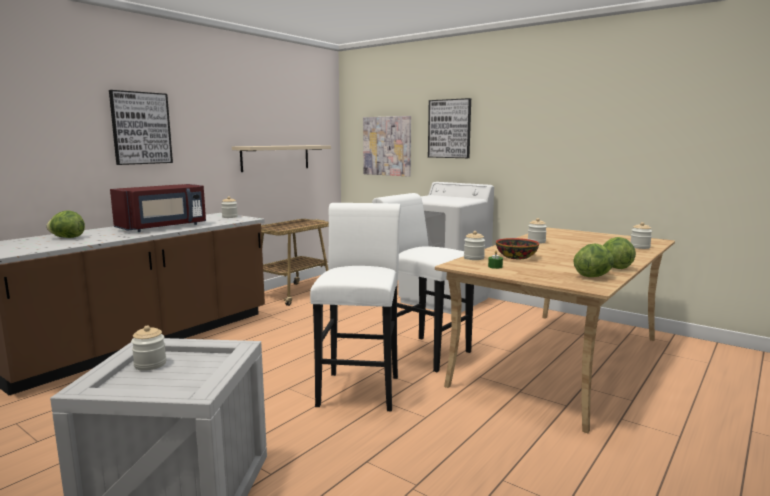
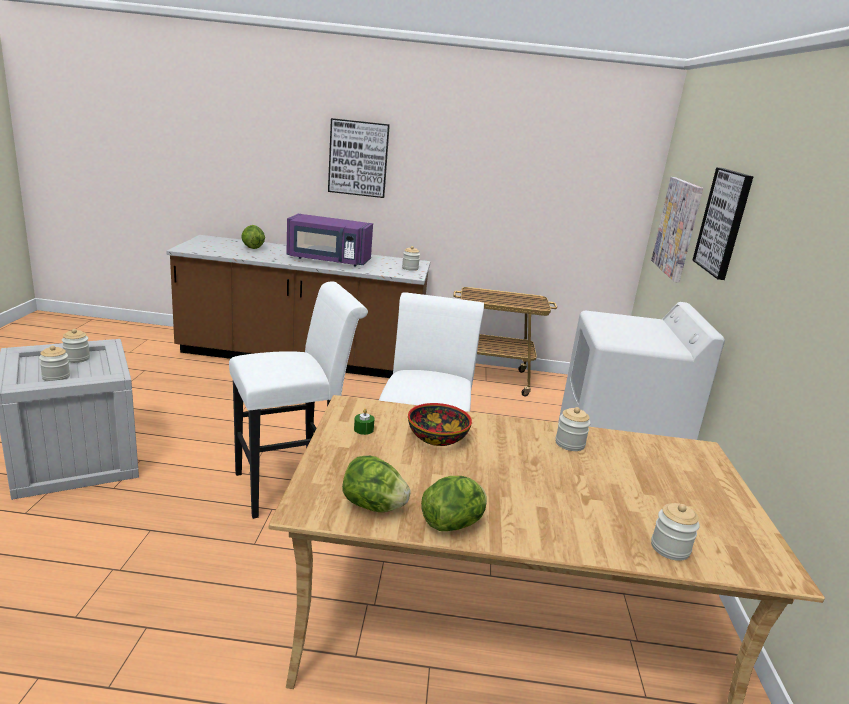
camera: 55 degrees right, 10 degrees up
(163, 227) = (328, 260): red microwave -> purple microwave
(275, 158) = (527, 212): beige shelf -> none
(474, 258) = (399, 411): jar -> jar (56, 377)

